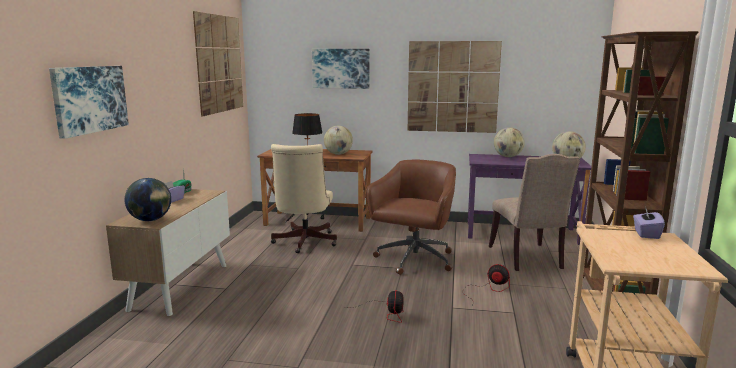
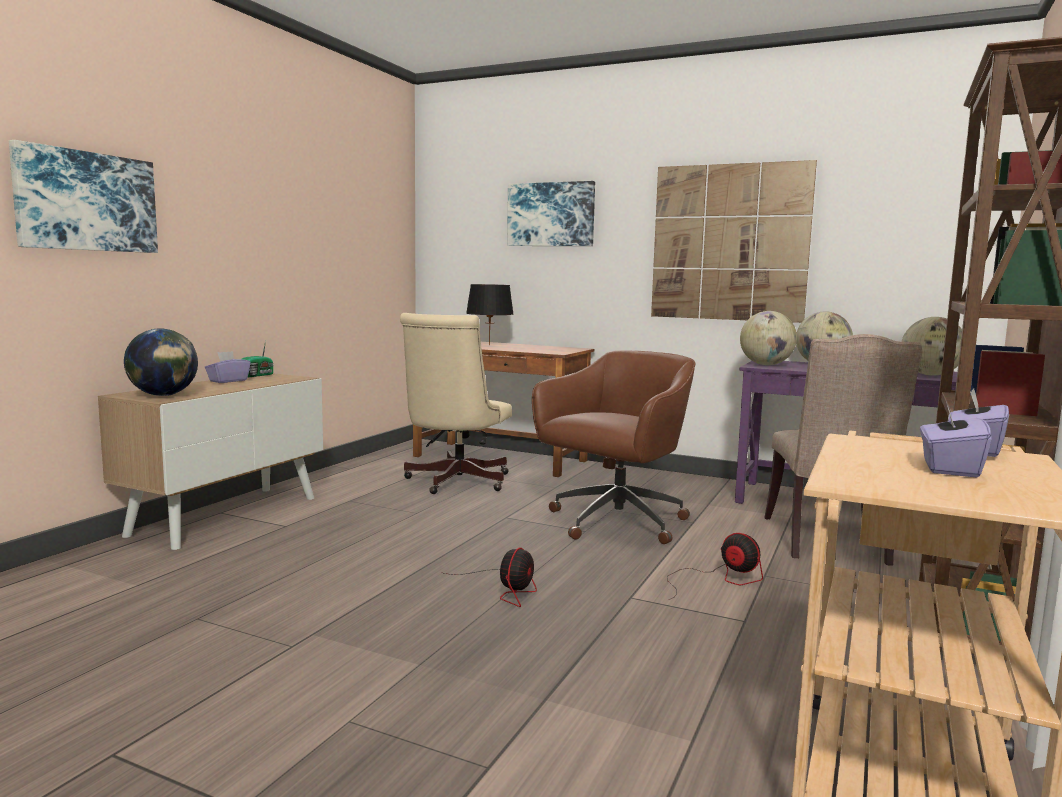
camera: 15 degrees right, 5 degrees down
(219, 64) = (360, 200): picture -> none
(338, 154) = (533, 348): globe -> globe (766, 365)
(646, 249) = (949, 468): none -> purple tissue box

